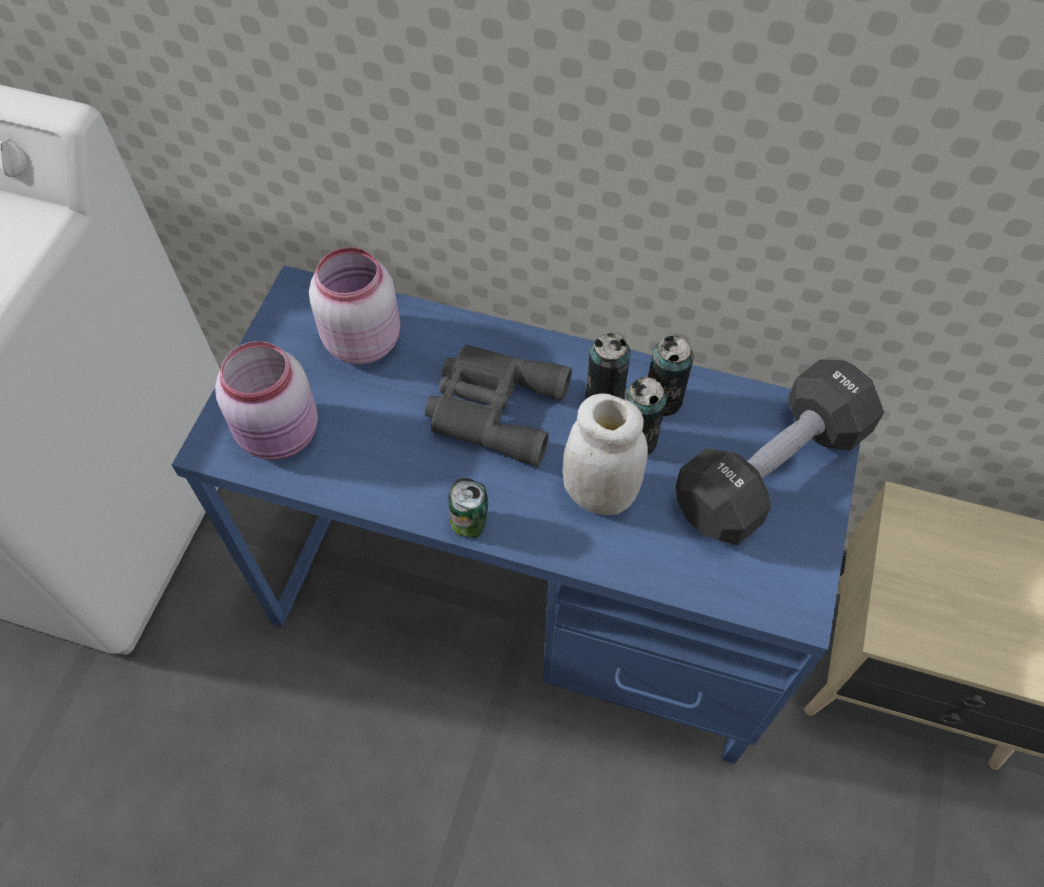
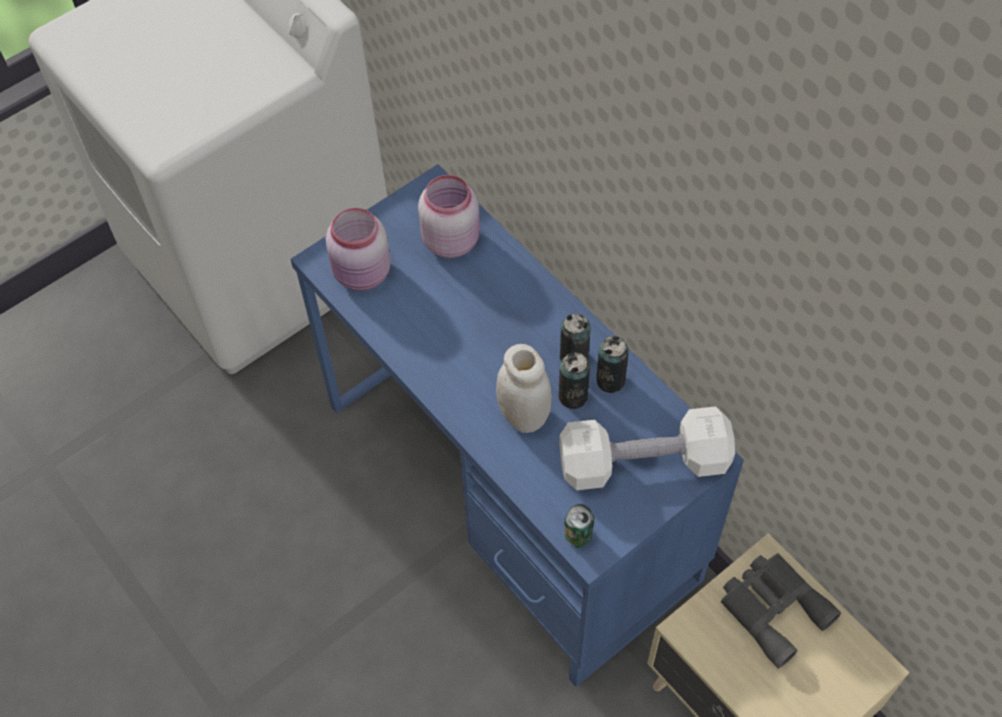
camera: 35 degrees right, 0 degrees up
(469, 526) = (432, 390): can -> can (577, 537)
(493, 408) = (499, 326): grey binoculars -> grey binoculars (772, 607)
(770, 470) = (643, 462): black dumbbell -> white dumbbell

